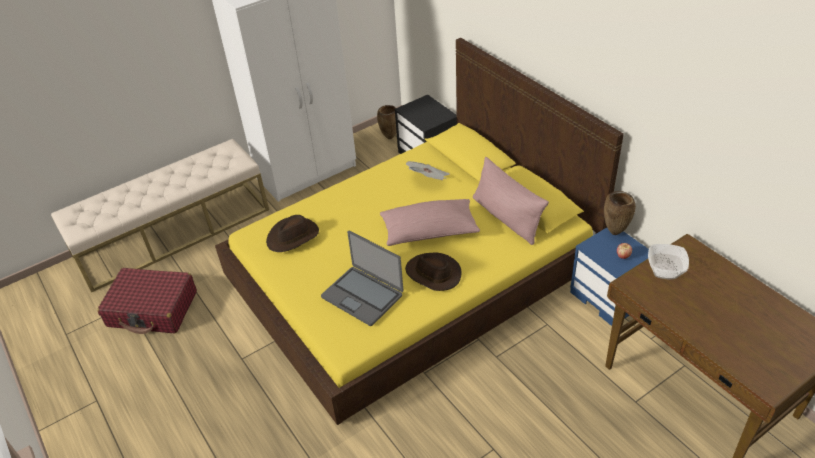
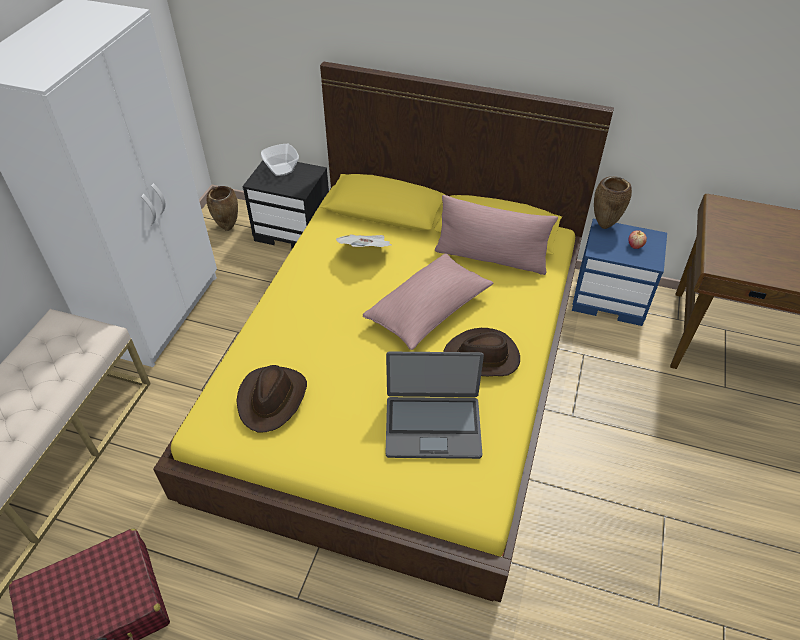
camera: 40 degrees left, 5 degrees up
(665, 271) = (731, 238): bowl -> bowl (282, 169)

